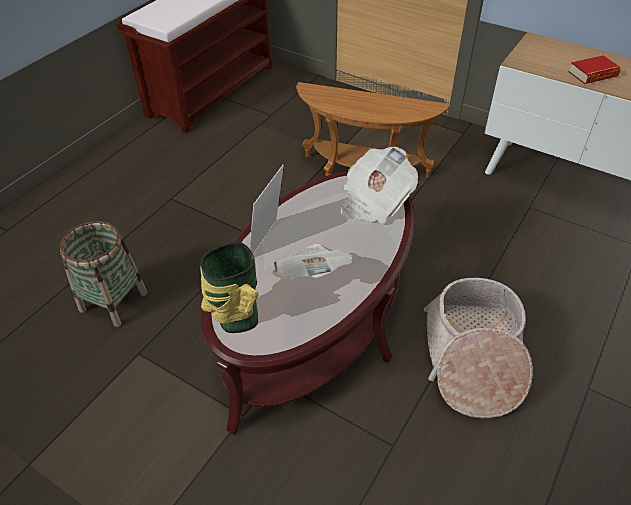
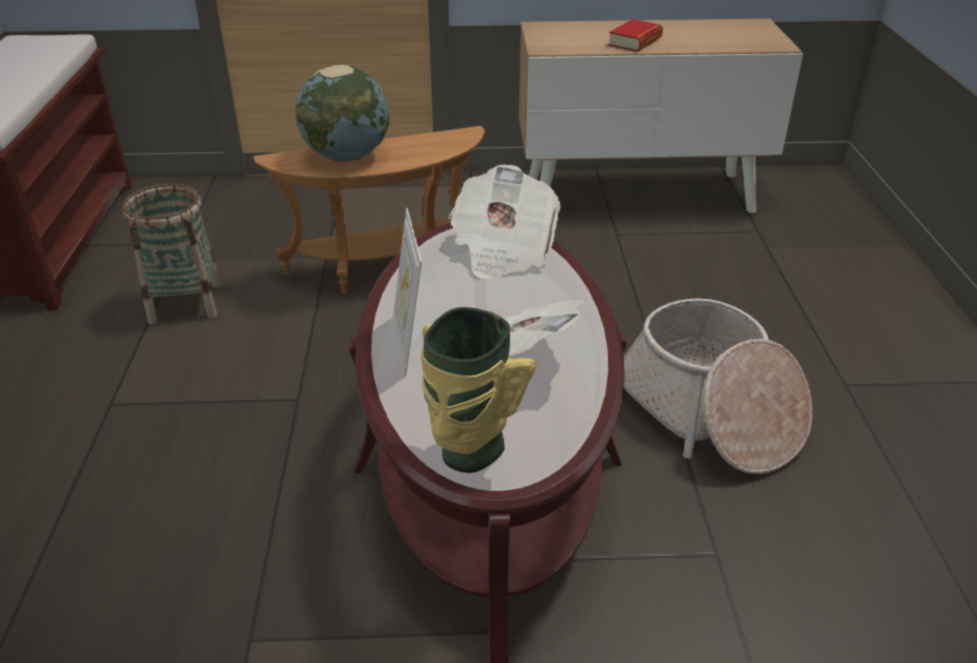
camera: 35 degrees left, 10 degrees down
(113, 301) = (134, 590): basket -> basket (185, 303)
(347, 100) = (347, 157): none -> globe

